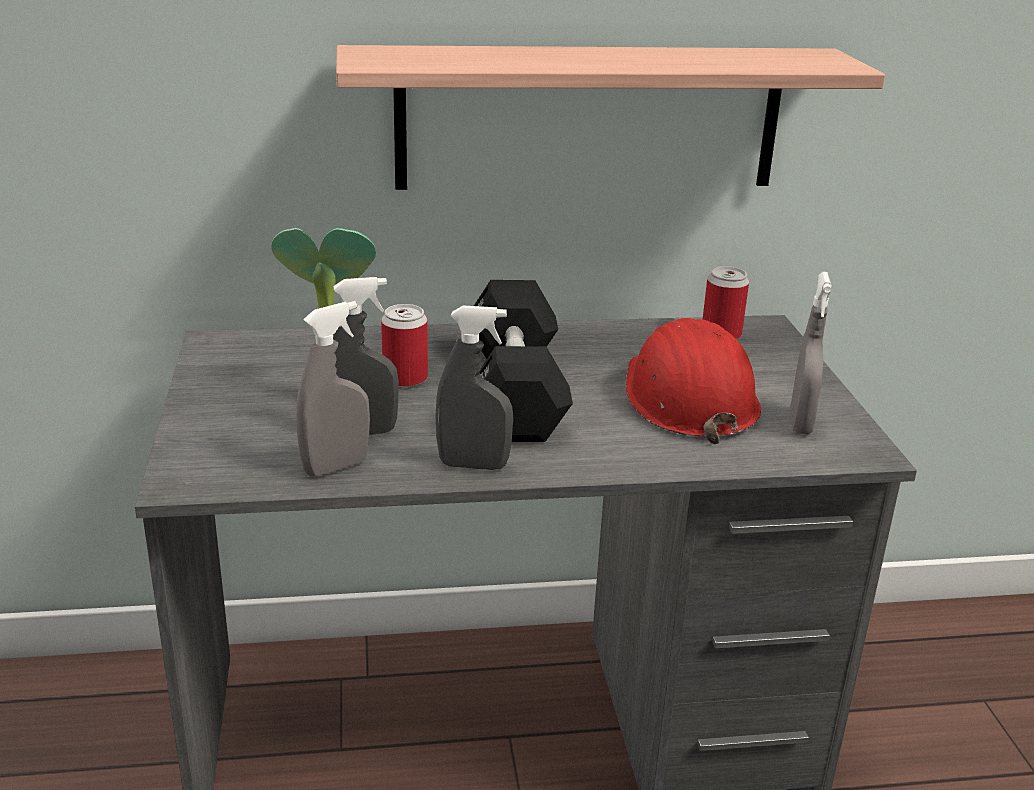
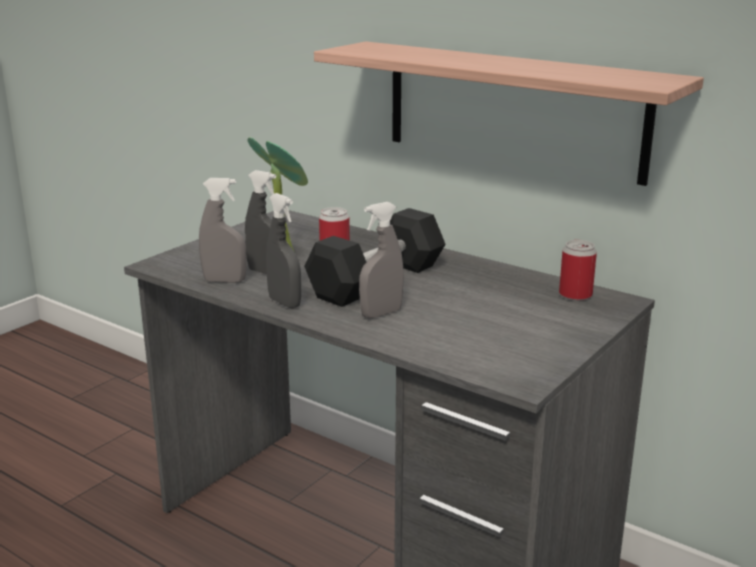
camera: 45 degrees right, 5 degrees down
(687, 398) = (470, 317): red hard hat -> none
(800, 423) = (514, 353): grey spray bottle -> grey spray bottle (381, 313)

